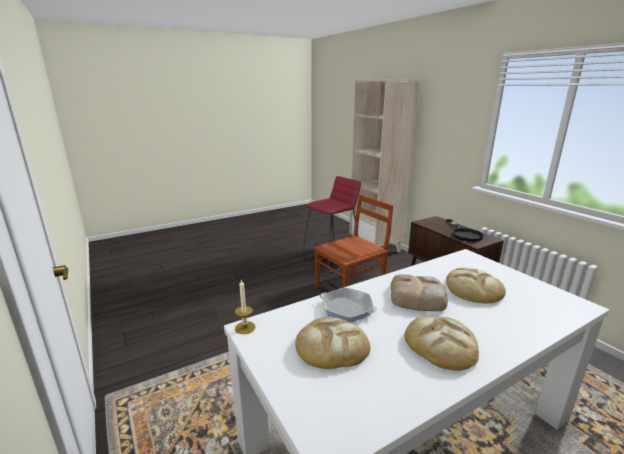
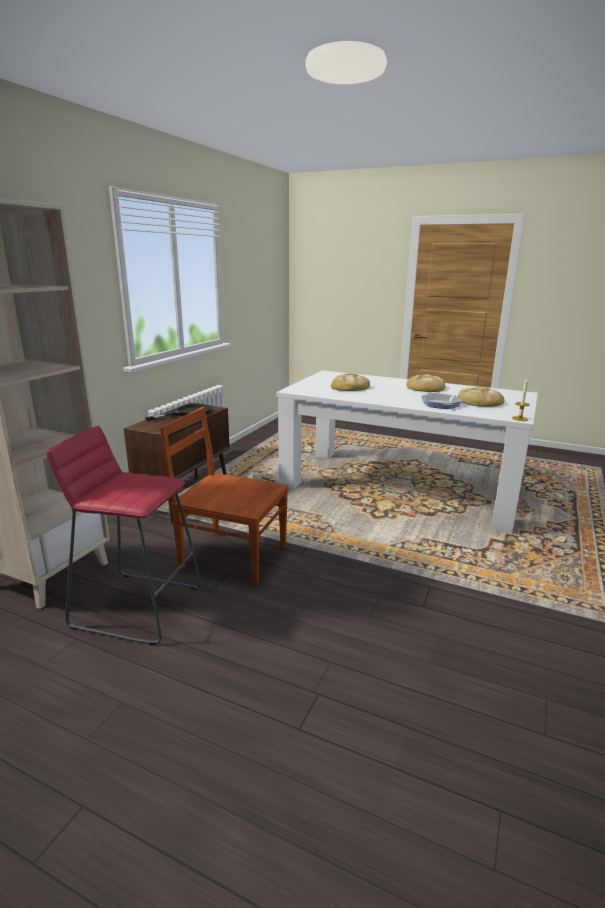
camera: 125 degrees left, 0 degrees up
(418, 297) = (388, 394): bread -> none

